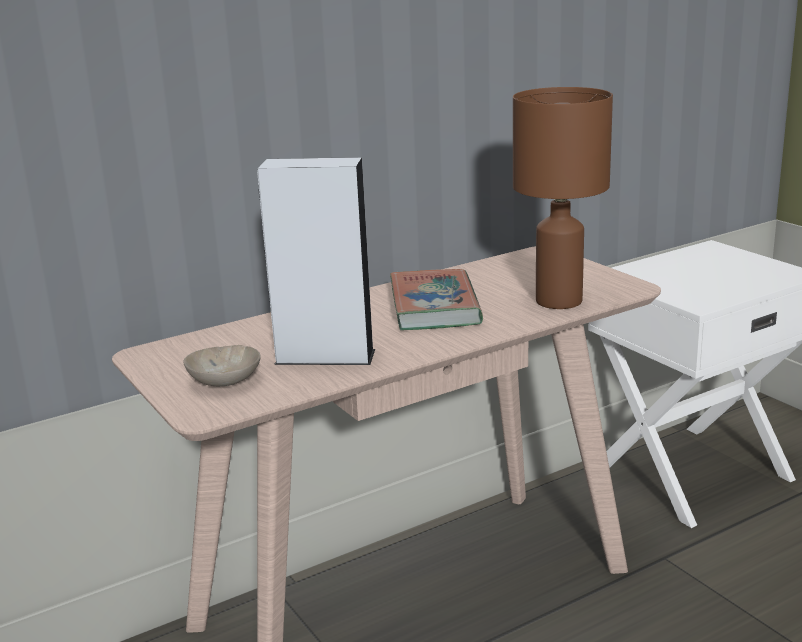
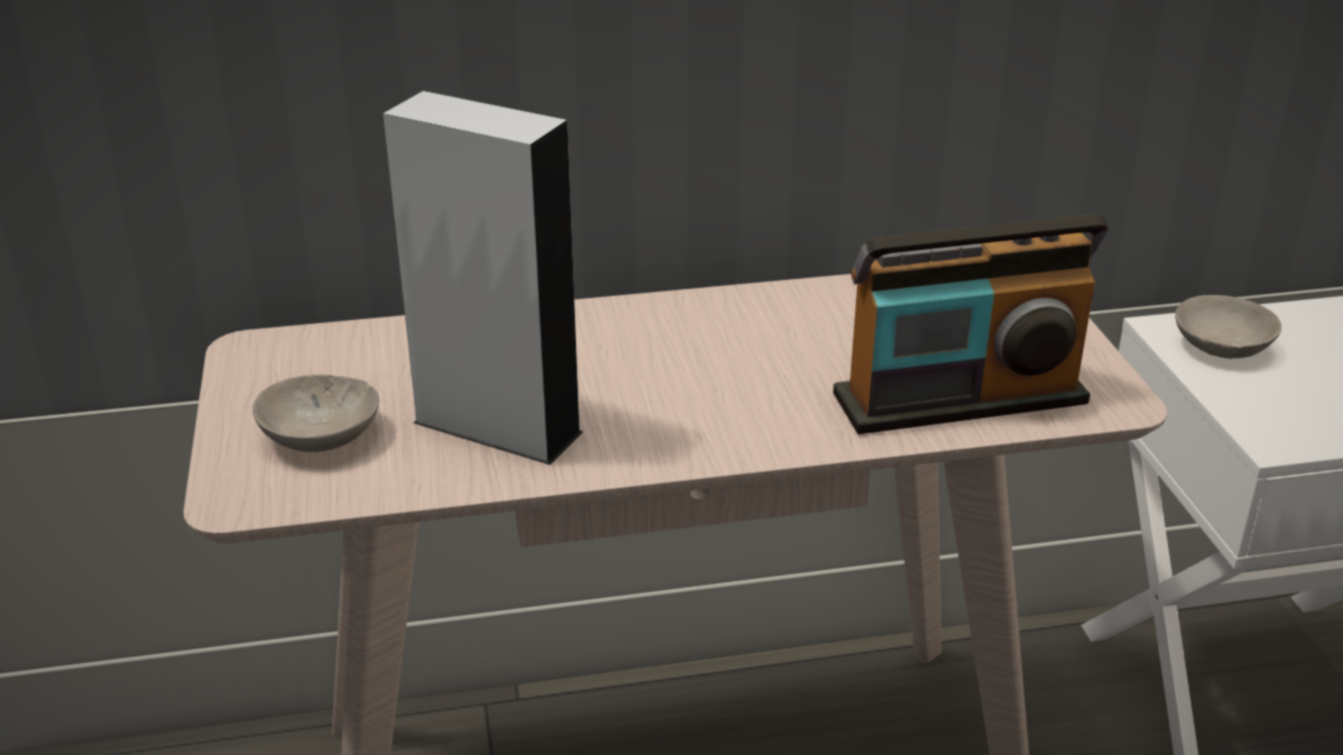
camera: 20 degrees right, 10 degrees up
(434, 307) = (743, 362): book -> none
(559, 300) = (960, 399): brown table lamp -> radio
(645, 274) = (1222, 345): none -> beige bowl

